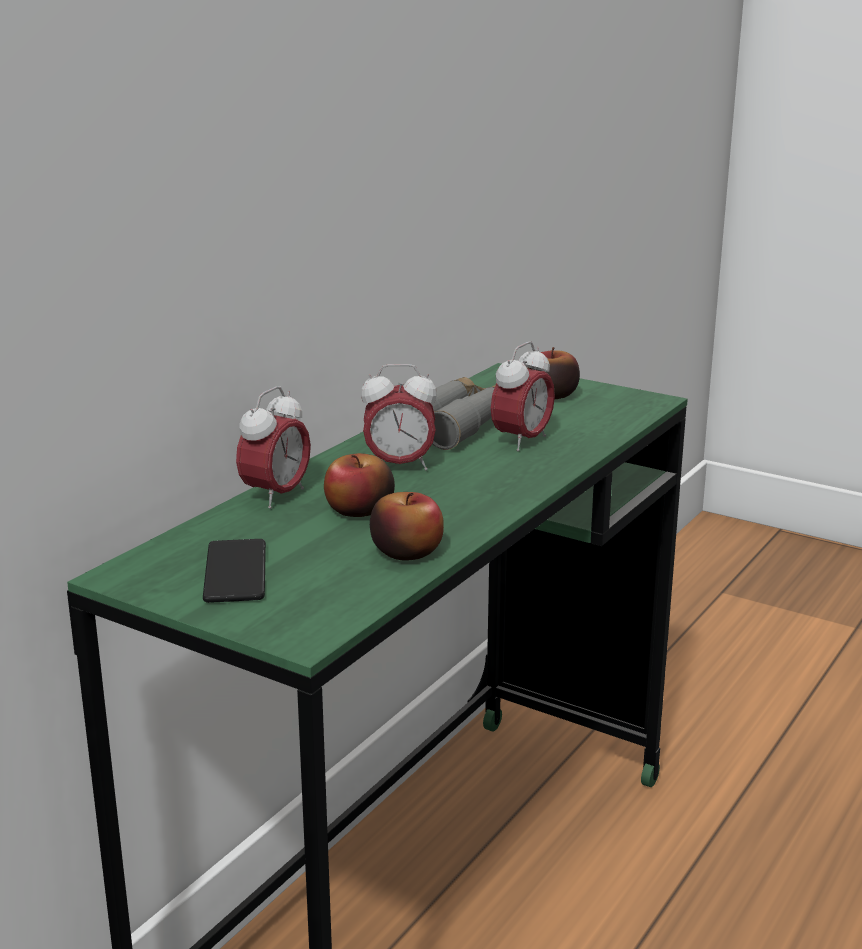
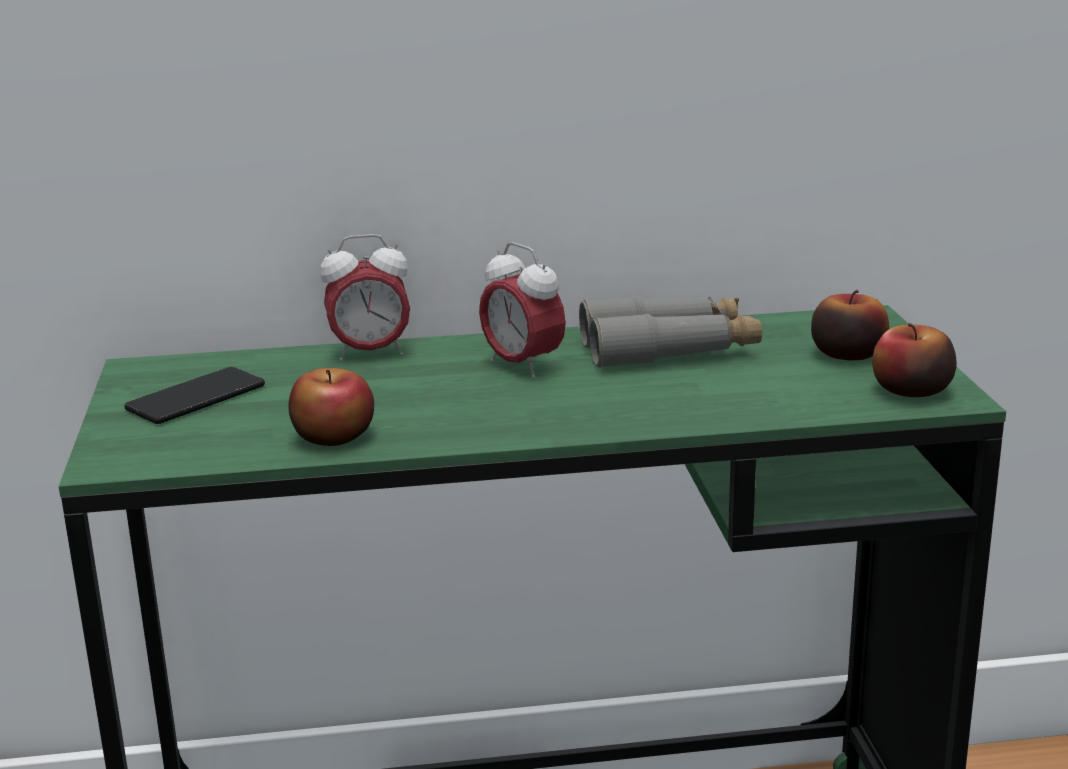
camera: 50 degrees right, 0 degrees up
(359, 510) = (393, 389): apple -> apple (911, 391)
(521, 441) = (688, 386): alarm clock -> none

